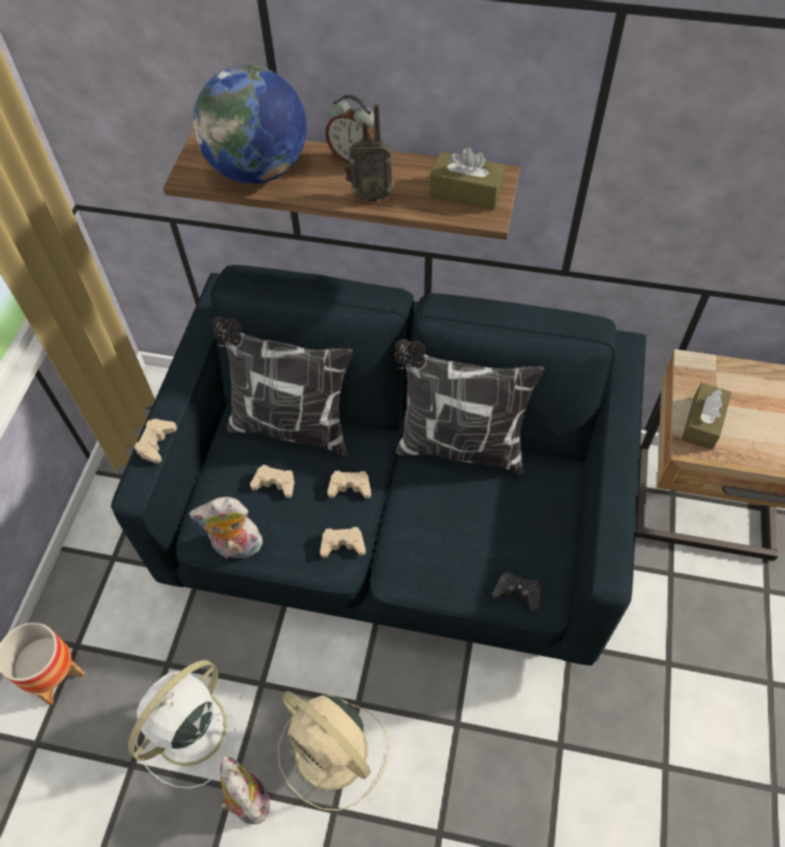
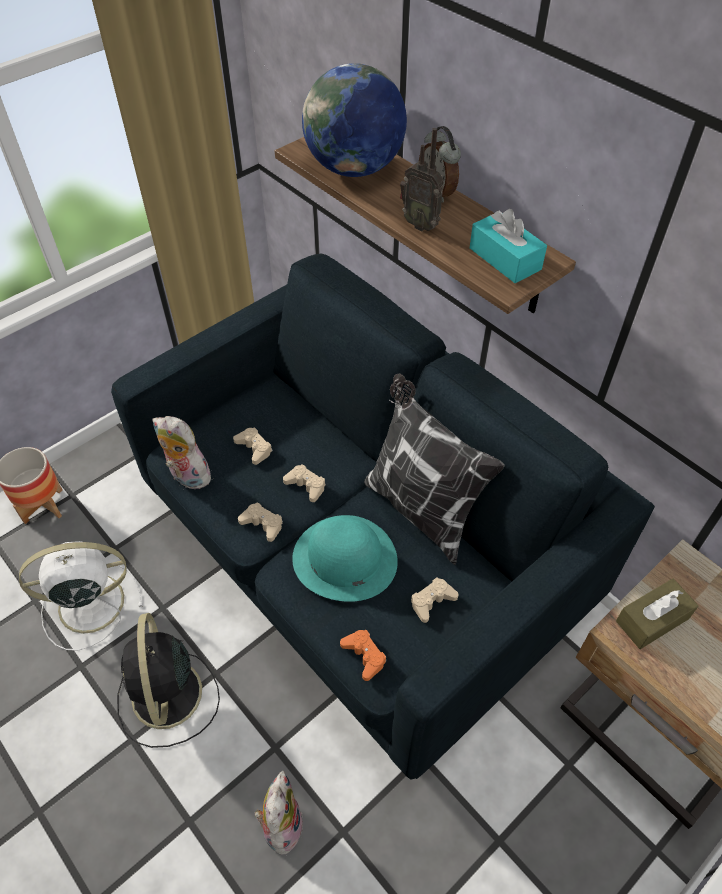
camera: 35 degrees right, 5 degrees down
(156, 443) = (177, 358): beige game controller -> beige game controller (432, 601)
(247, 800) = (82, 683): plush toy -> plush toy (281, 824)
(290, 426) = (303, 413): pillow -> none
(334, 753) = (167, 697): beige fan -> black fan
(435, 527) = (344, 559): none -> turquoise hat
(466, 192) = (505, 259): brown tissue box -> turquoise tissue box
(517, 593) = (364, 656): black game controller -> orange game controller

